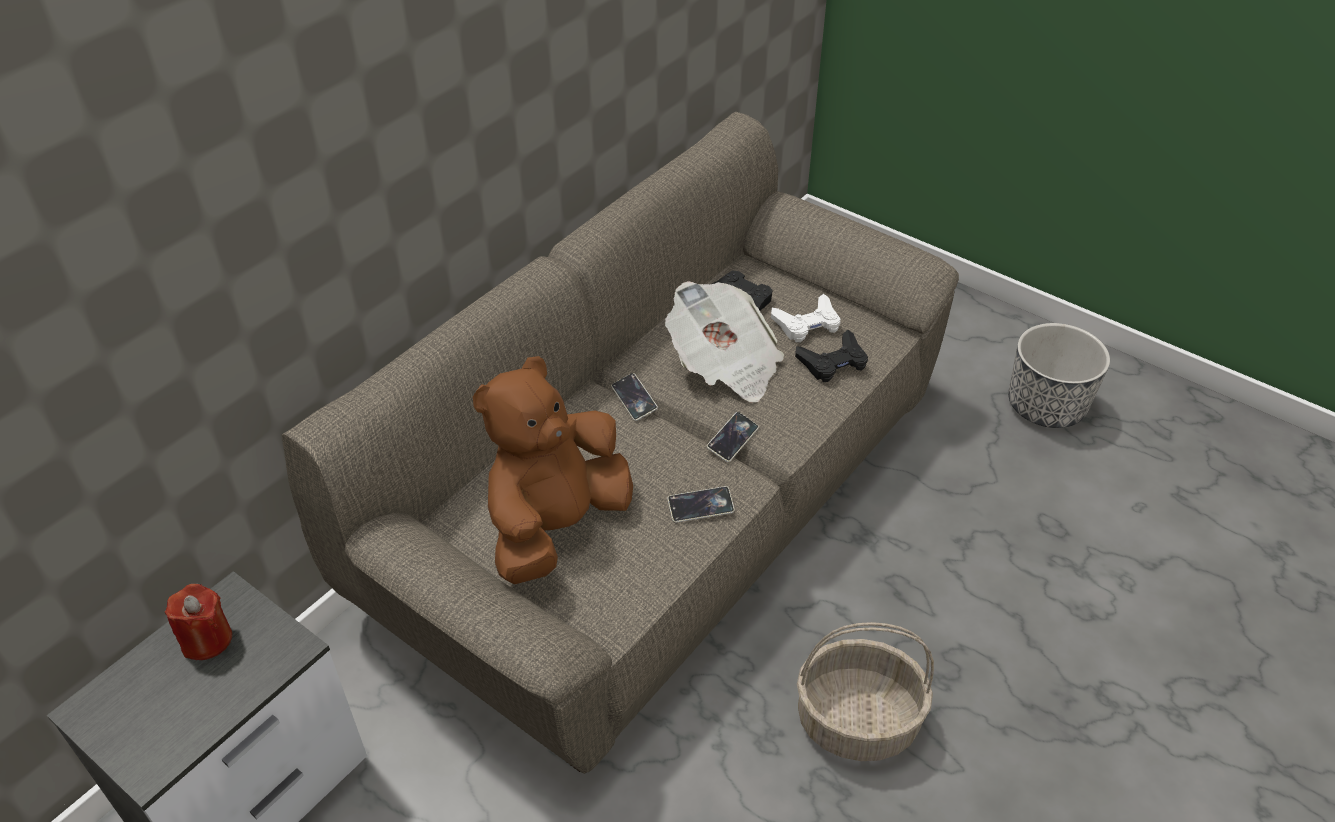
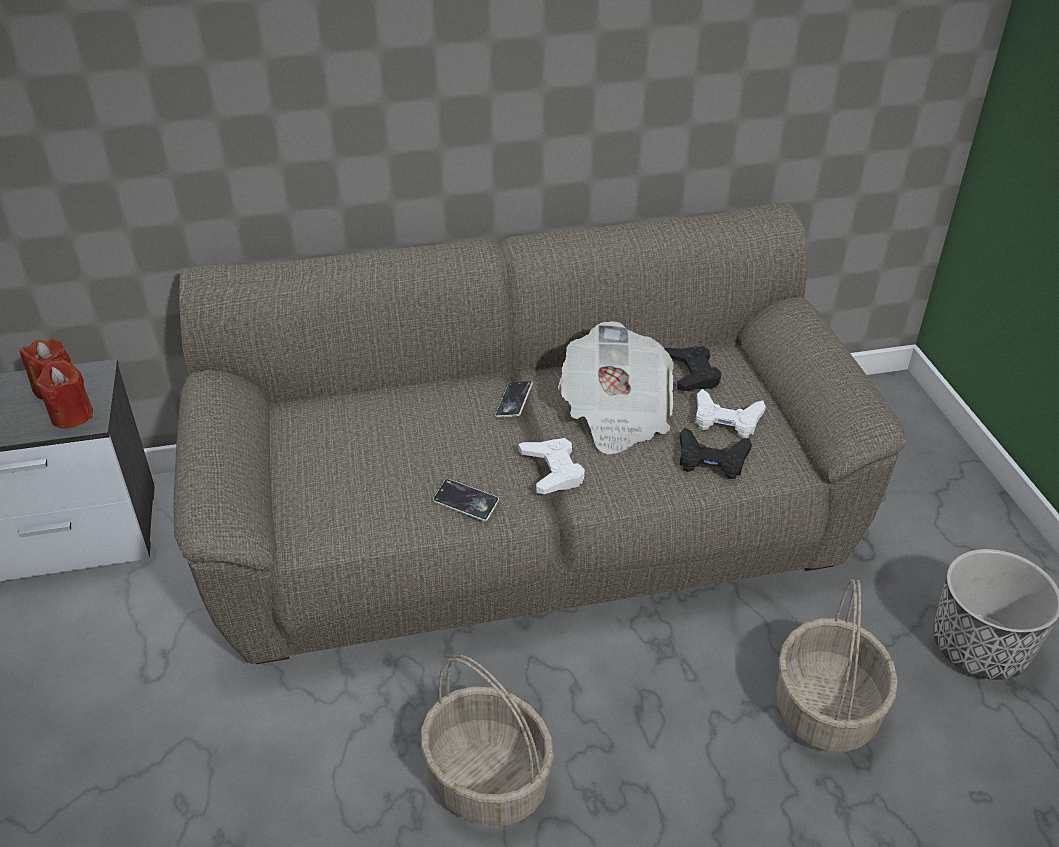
camera: 40 degrees right, 5 degrees down
(266, 653) = (72, 415): none -> red candle
(556, 526) = (351, 455): brown plush toy -> none
(732, 439) = (552, 470): phone -> white game controller
(1007, 510) = (827, 710): none -> basket

